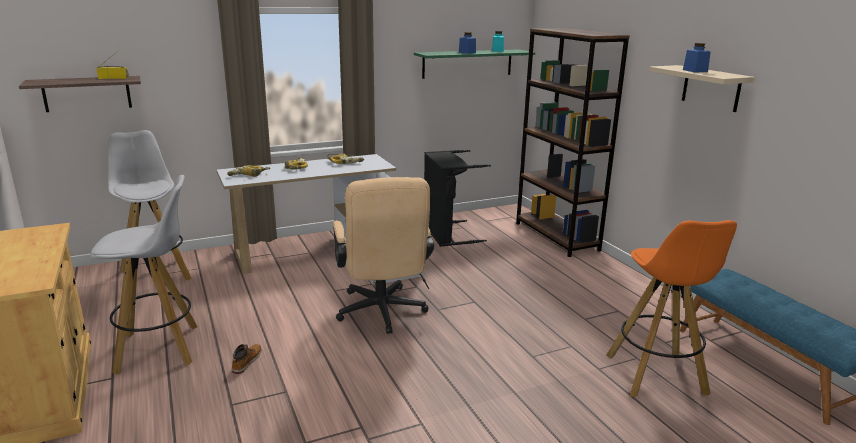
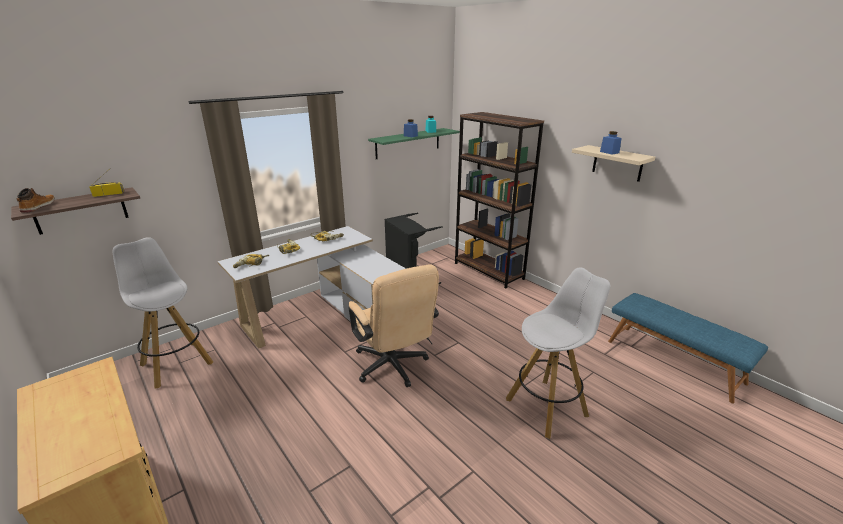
camera: 15 degrees left, 5 degrees up
(160, 348) = (216, 445): white stool -> white stool (547, 407)
(246, 362) = (303, 442): boot -> boot (38, 207)
(656, 376) = (613, 385): orange stool -> none

